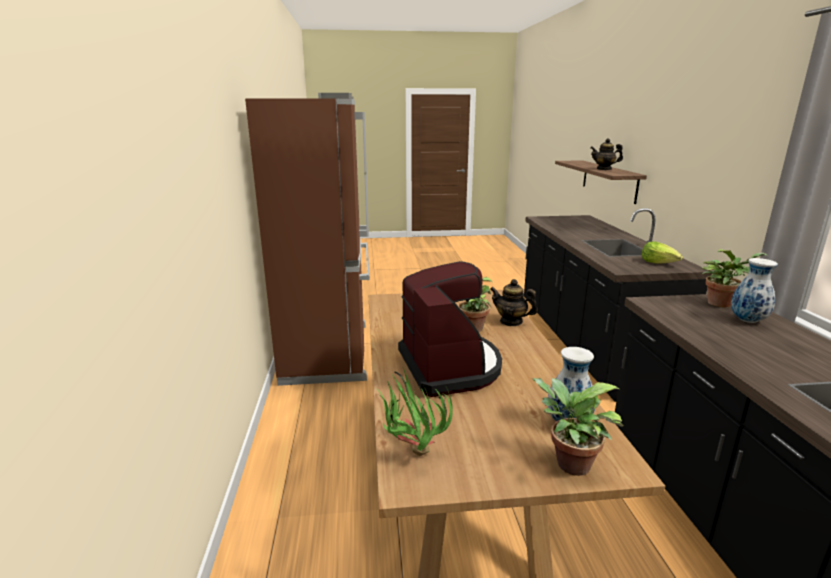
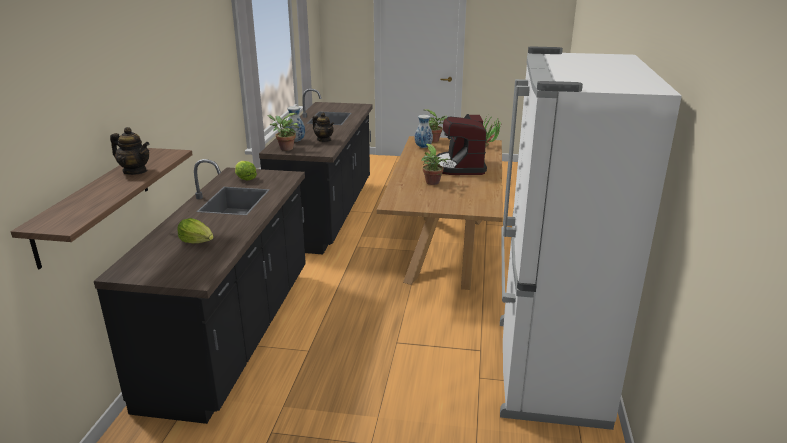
camera: 165 degrees left, 5 degrees up
(329, 352) = (546, 370): brown fridge -> white fridge
(511, 321) = (403, 183): teapot -> teapot (324, 140)
(577, 227) = (197, 241): none -> lettuce

